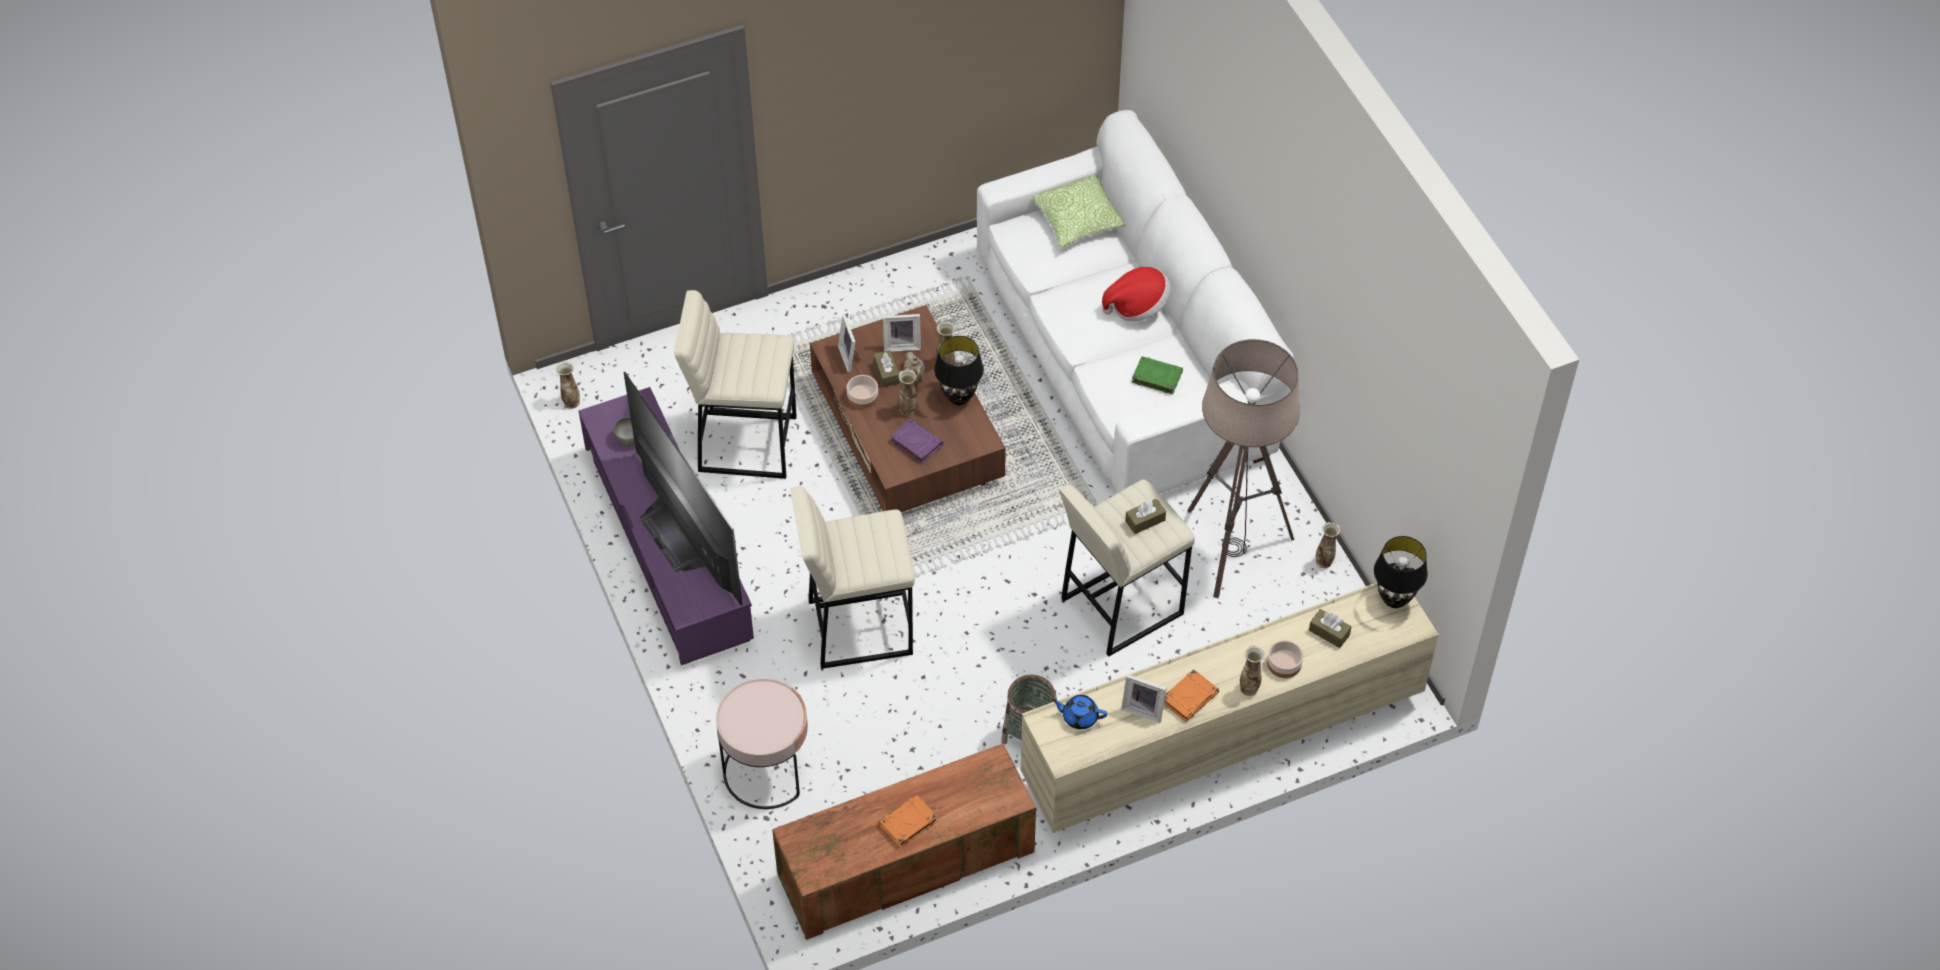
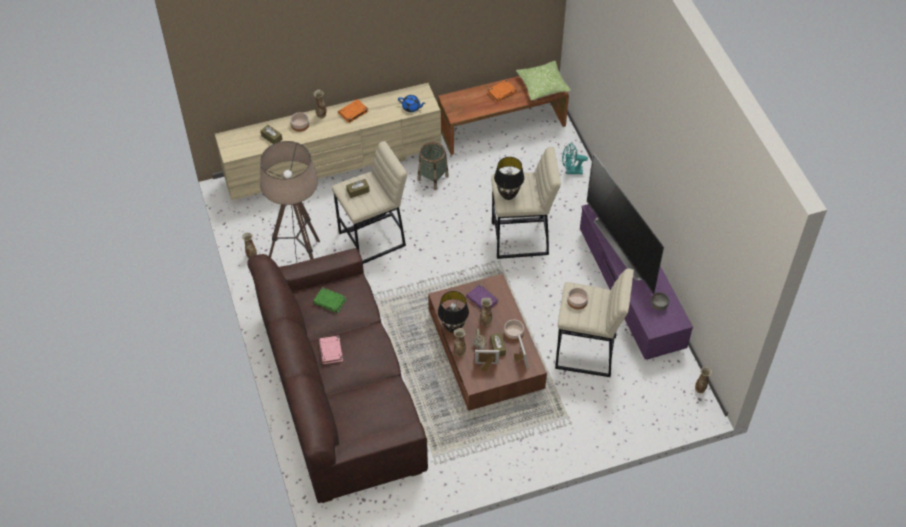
camera: 175 degrees left, 0 degrees up
(763, 363) = (577, 301): none -> bowl
(767, 771) = (571, 171): pink side table -> turquoise fan
(1078, 219) = (358, 422): pillow -> pillow (542, 86)
(1122, 358) = (341, 393): white sofa -> brown sofa
(1137, 306) = (331, 351): hat -> pink book
(1143, 709) = (378, 109): picture frame -> none
(1394, 599) = (231, 151): black table lamp -> black table lamp (508, 195)

